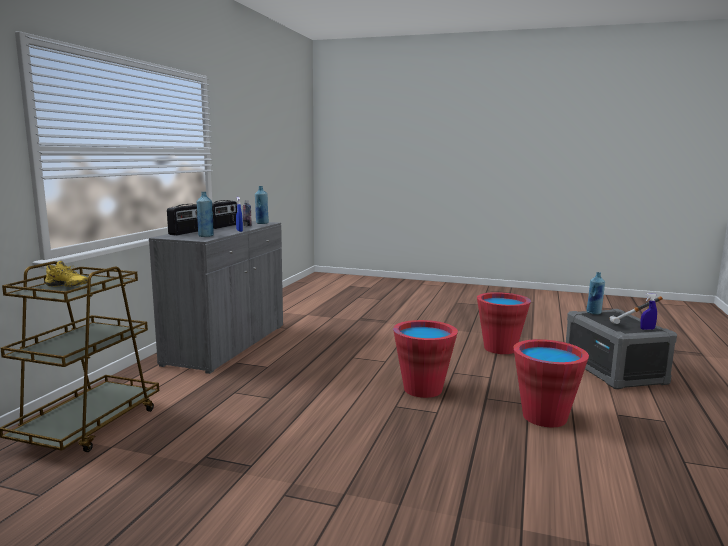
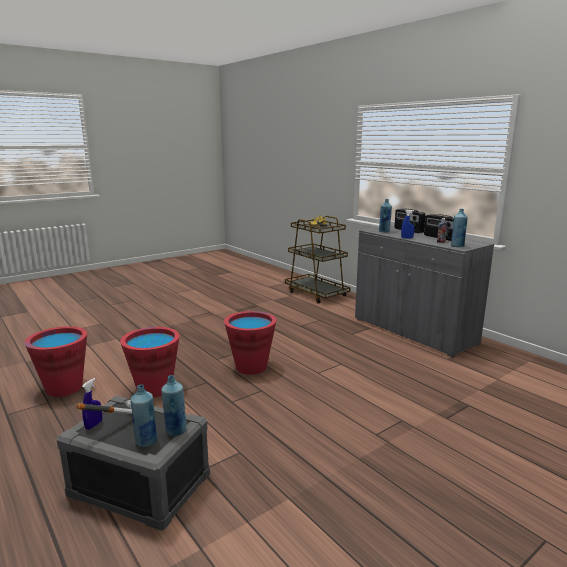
camera: 125 degrees right, 5 degrees up
(500, 348) = (283, 446): red bucket -> red bucket (64, 388)
(616, 316) = (146, 441): none -> blue bottle

